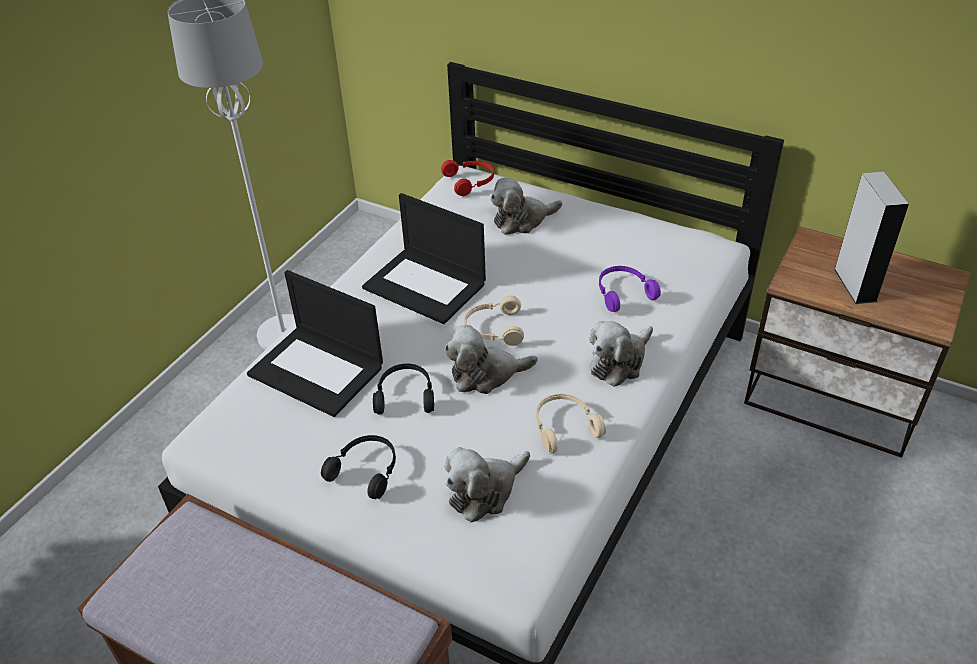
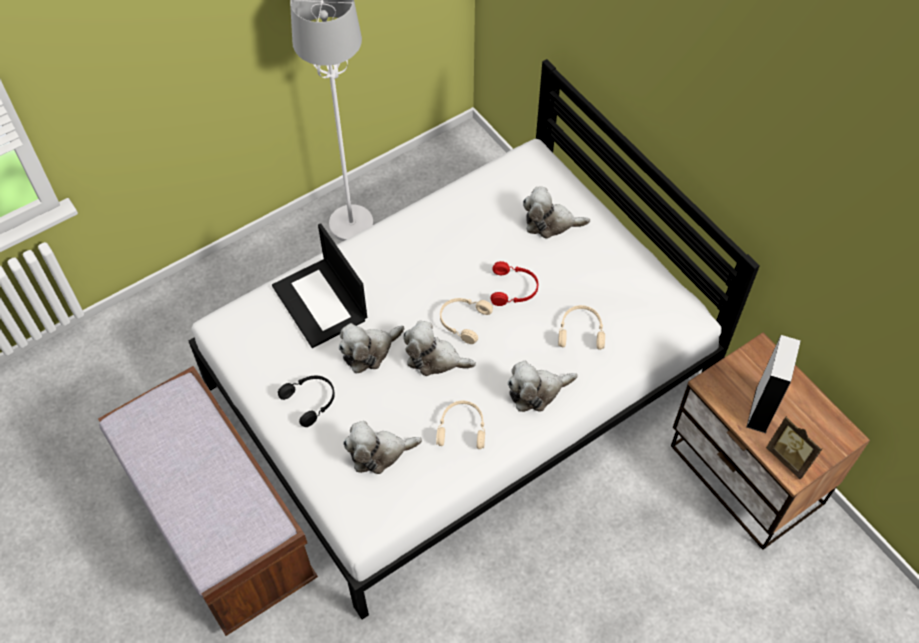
camera: 25 degrees right, 15 degrees up
(405, 395) = (369, 351): black headphones -> plush toy
(426, 285) = (438, 258): laptop -> none
(470, 182) = (534, 163): red headphones -> red headphones (514, 289)
(623, 293) = (581, 331): purple headphones -> beige headphones
(918, 313) = (789, 458): none -> picture frame

